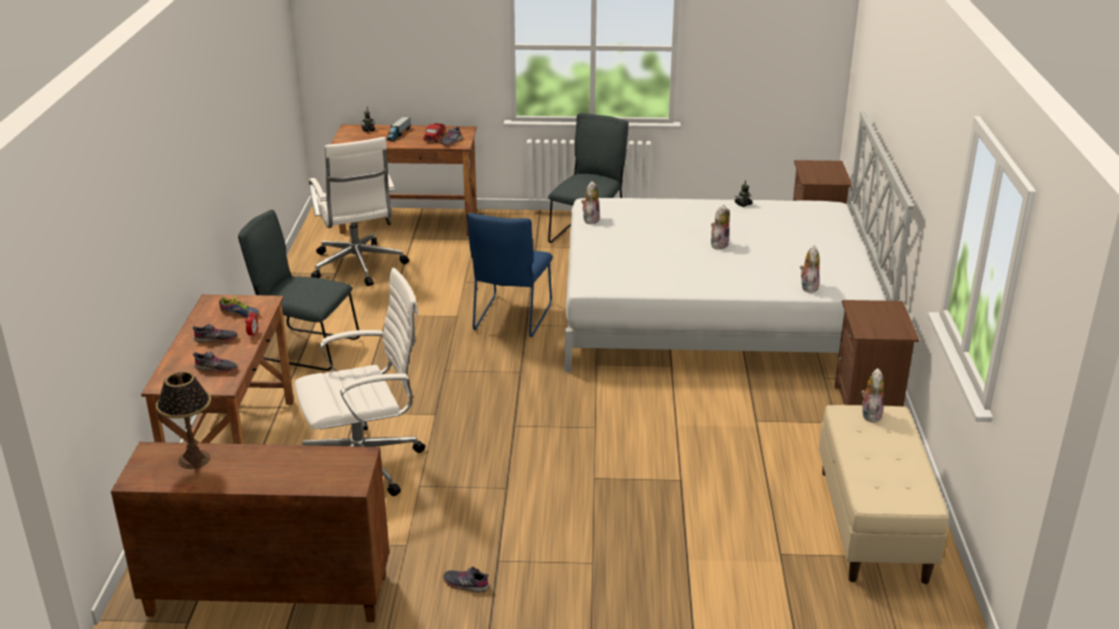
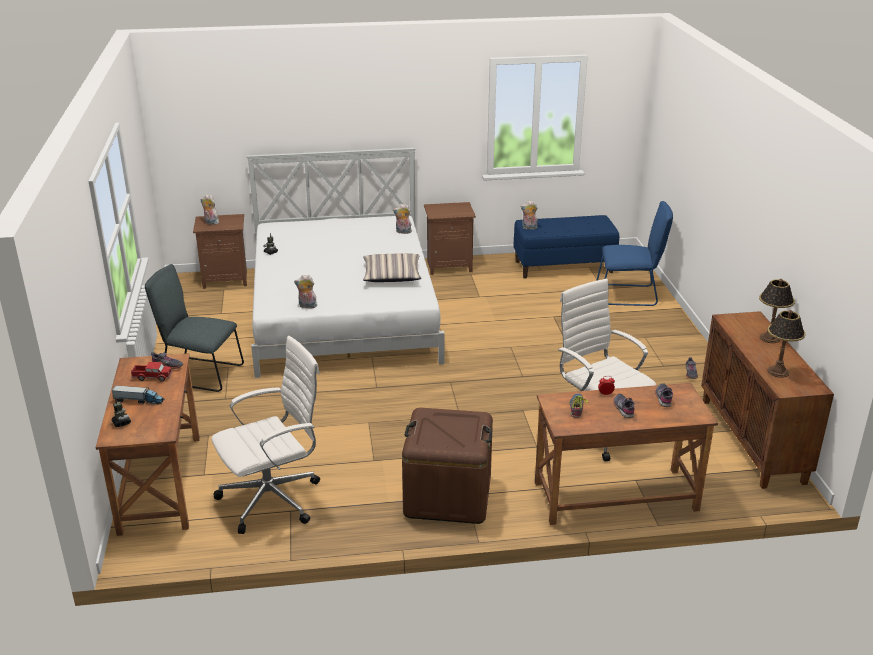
camera: 100 degrees left, 0 degrees up
(282, 479) = (769, 338): none -> table lamp
(305, 348) = (447, 496): grey chair -> brown storage box
(511, 319) = (369, 395): blue chair -> blue chair (629, 295)
(662, 270) = (392, 275): none -> pillow
(718, 244) = (345, 258): plush toy -> plush toy (210, 223)
(873, 525) = (564, 266): beige bench -> blue bench

